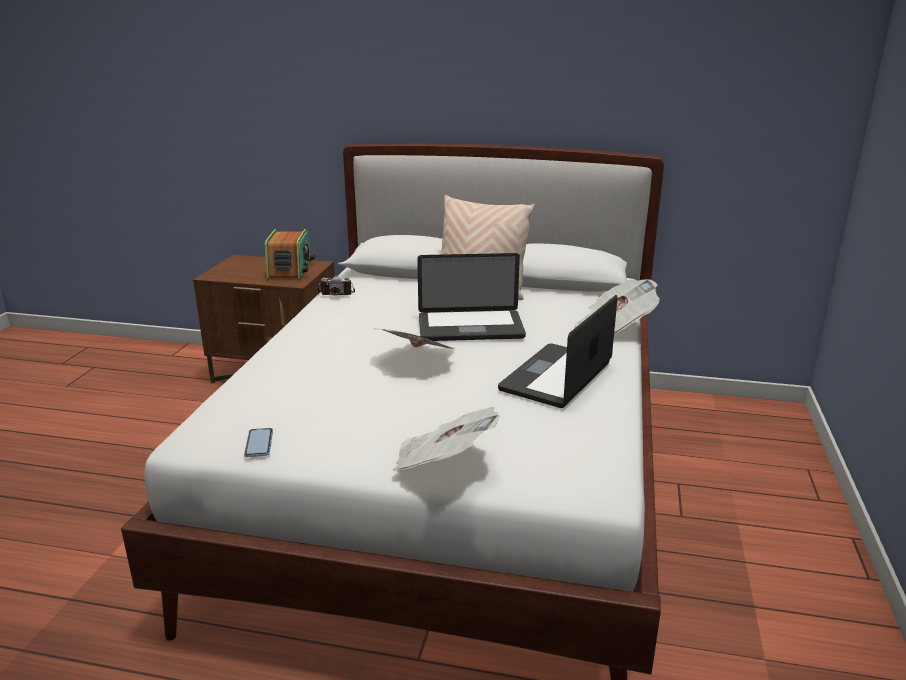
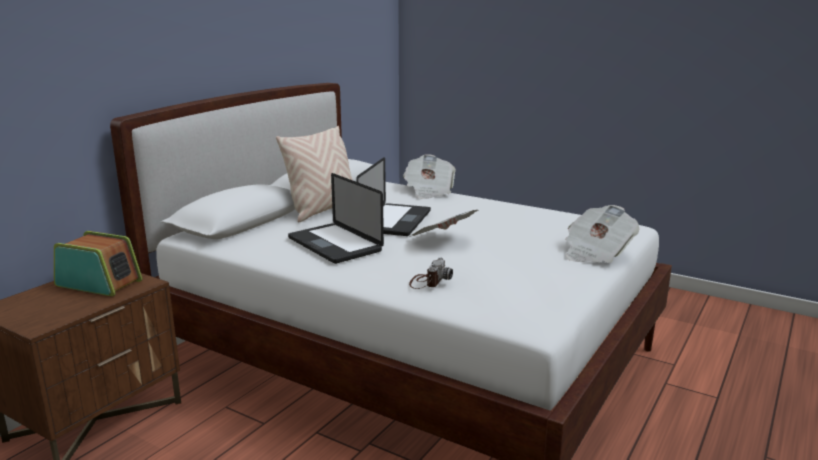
camera: 70 degrees left, 5 degrees down
(259, 443) = (554, 300): phone -> none
(336, 293) = (257, 253): camera -> camera (428, 281)
(556, 377) = (494, 214): laptop -> laptop (334, 244)

